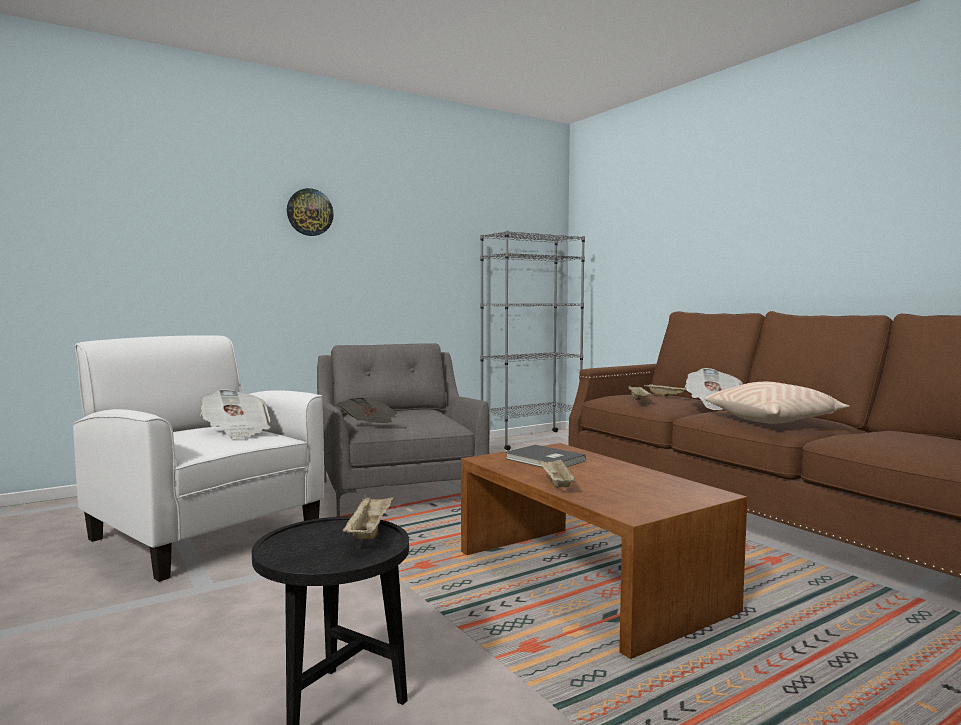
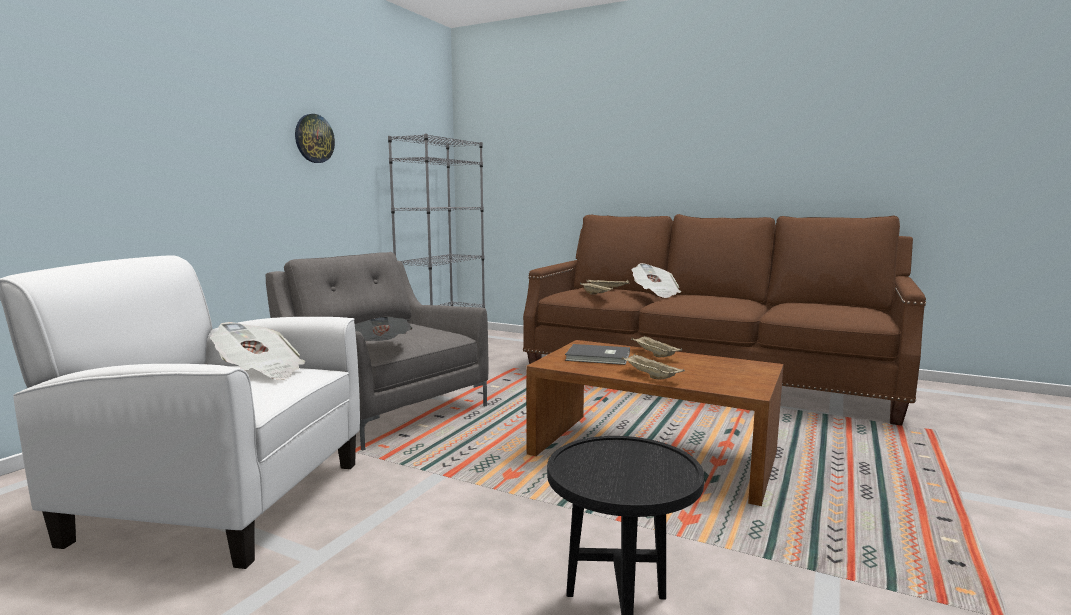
camera: 30 degrees left, 5 degrees up
(309, 212) = (219, 99): wall clock -> wall clock (314, 138)
(369, 531) = (633, 449): beige tray -> beige tray (654, 354)
(773, 420) = (720, 302): beige pillow -> none

